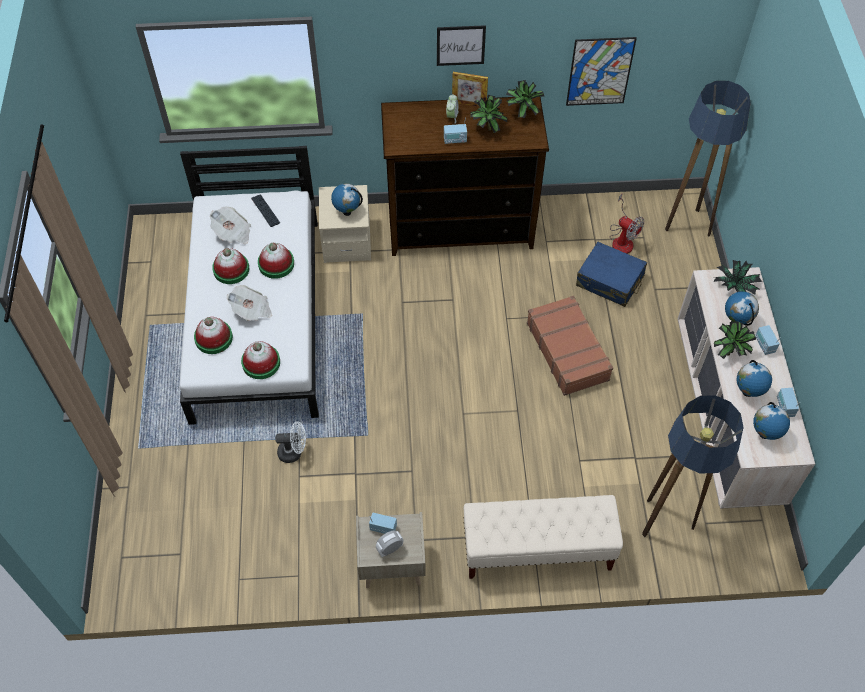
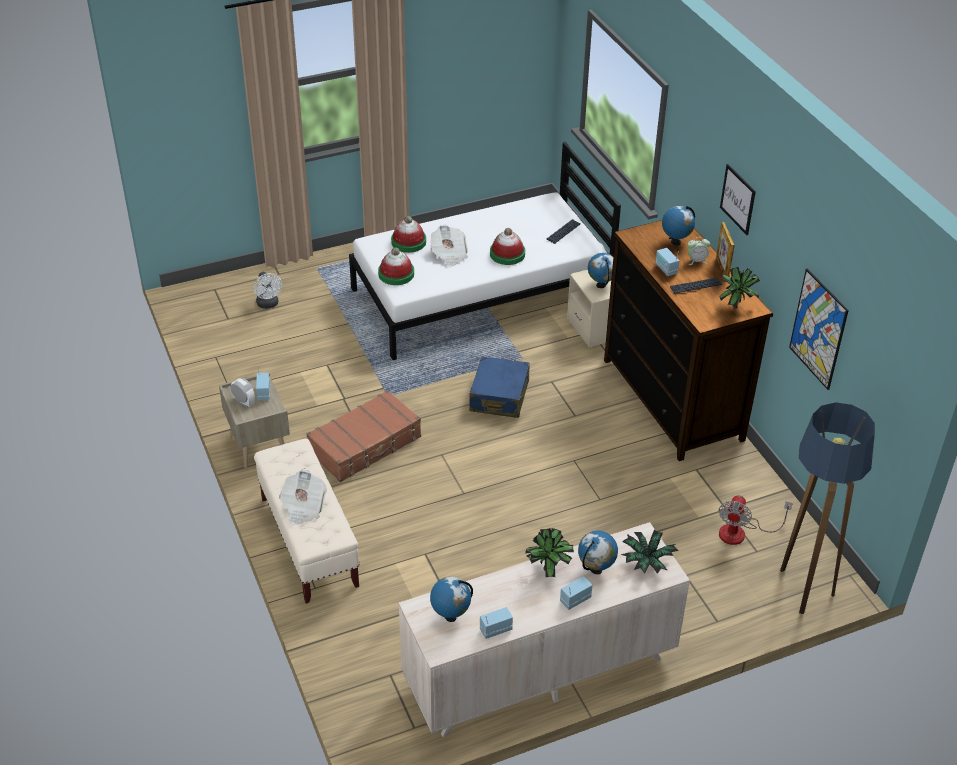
camera: 70 degrees right, 15 degrees down
(231, 269) = (486, 231): hat -> none
(232, 233) = (527, 222): newspaper -> newspaper (303, 507)
(294, 452) = (350, 355): white fan -> white fan (268, 304)
(486, 129) = (695, 286): potted plant -> keyboard
(568, 351) = (558, 517): brown suitcase -> brown suitcase (366, 445)
(610, 281) = (673, 533): blue suitcase -> blue suitcase (499, 396)
(667, 522) = (379, 641): floor lamp -> none
(747, 392) = (501, 594): globe -> globe (675, 242)

